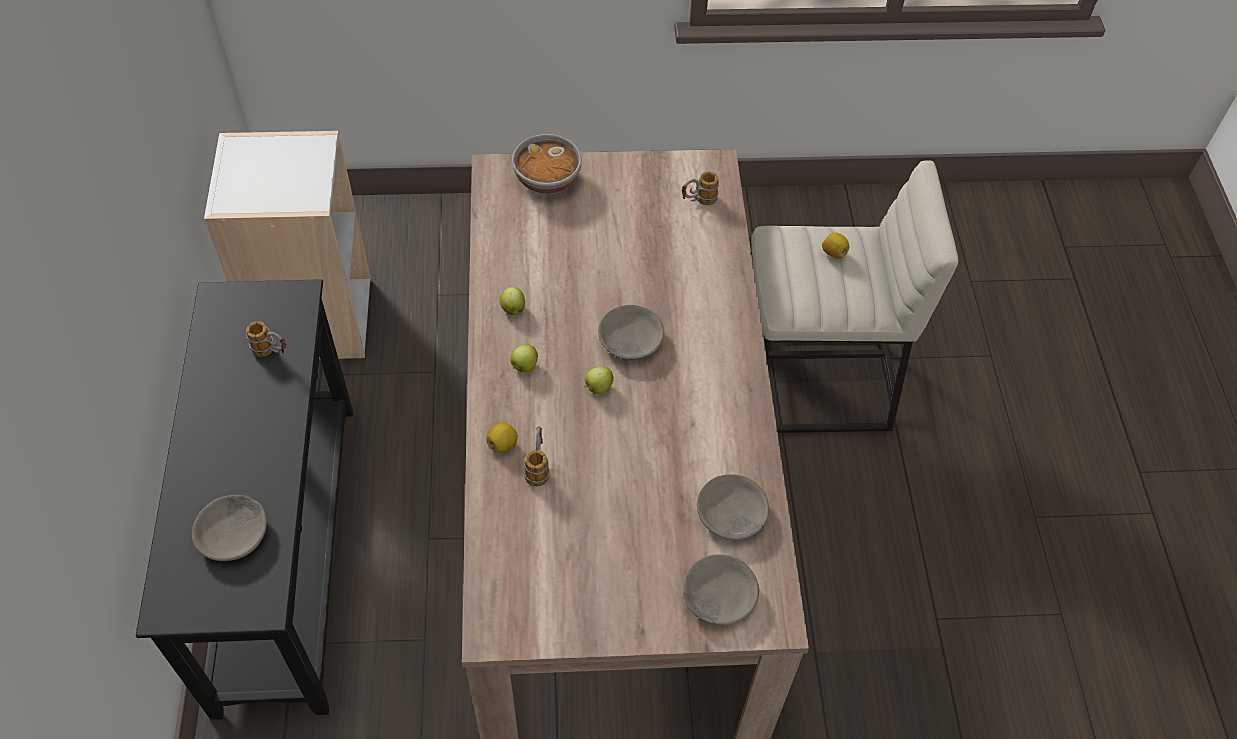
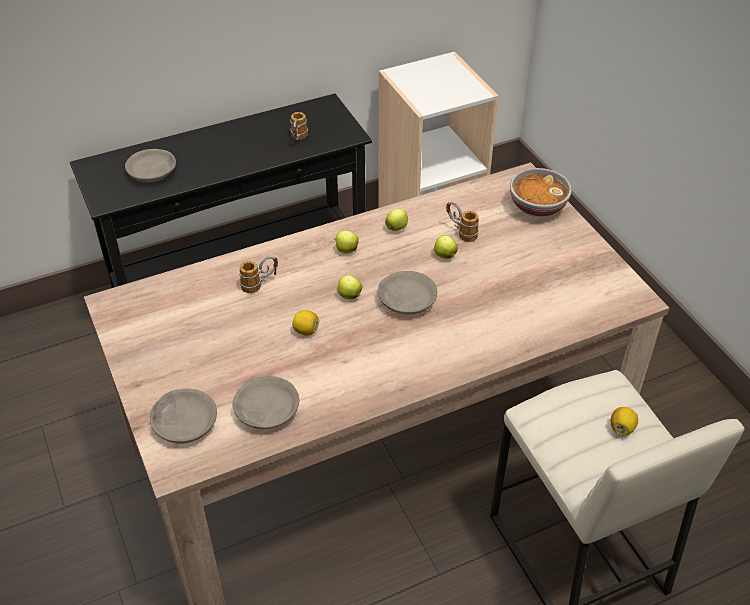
camera: 70 degrees right, 10 degrees down
(502, 444) = (270, 260): lemon -> lemon (306, 331)
(579, 284) = (444, 255): none -> apple
(698, 201) = (585, 299): mug -> mug (460, 232)

